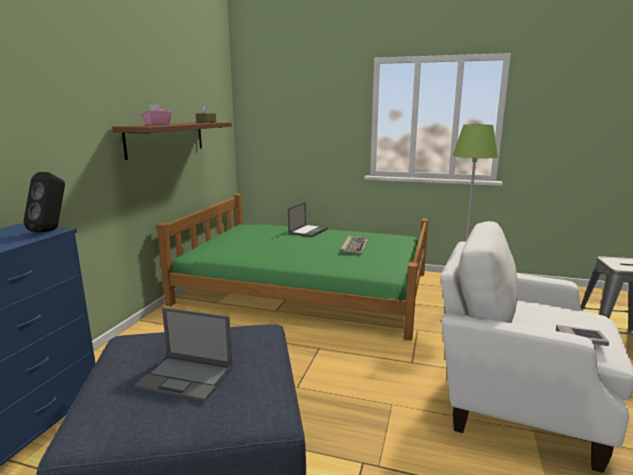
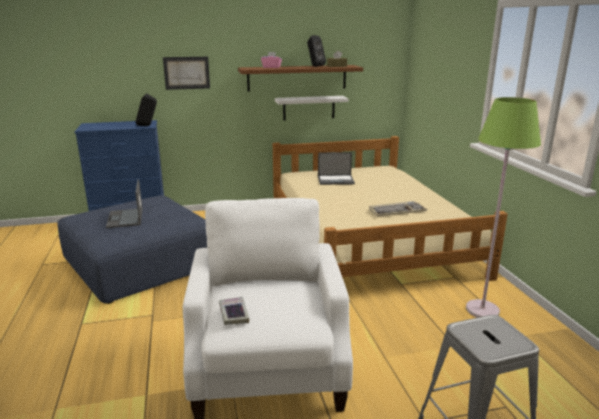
camera: 60 degrees right, 5 degrees up
(52, 137) = (186, 73): none -> picture
(178, 174) = (309, 108): none -> white shelf
(187, 123) = (315, 66): none -> black speaker
(307, 288) = (367, 237): green bed -> beige bed
(308, 231) = (410, 187): laptop -> laptop (336, 180)

